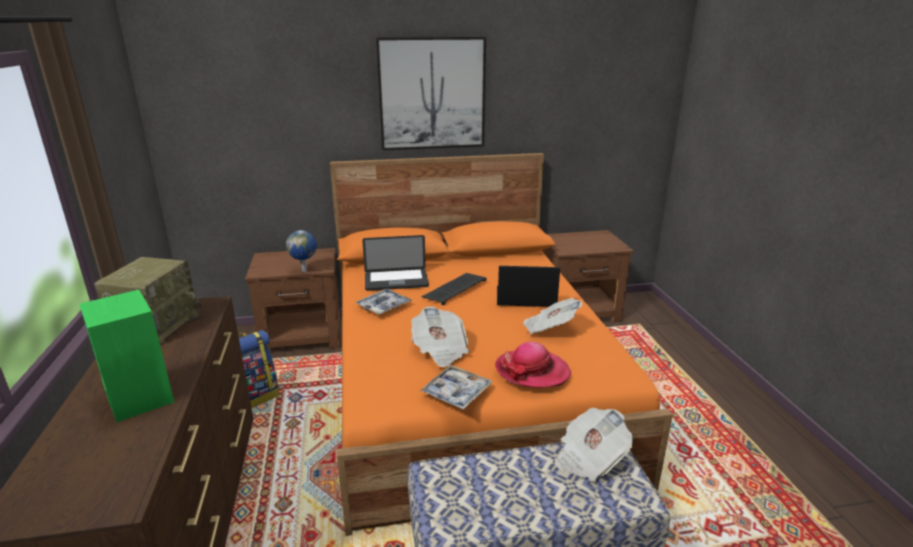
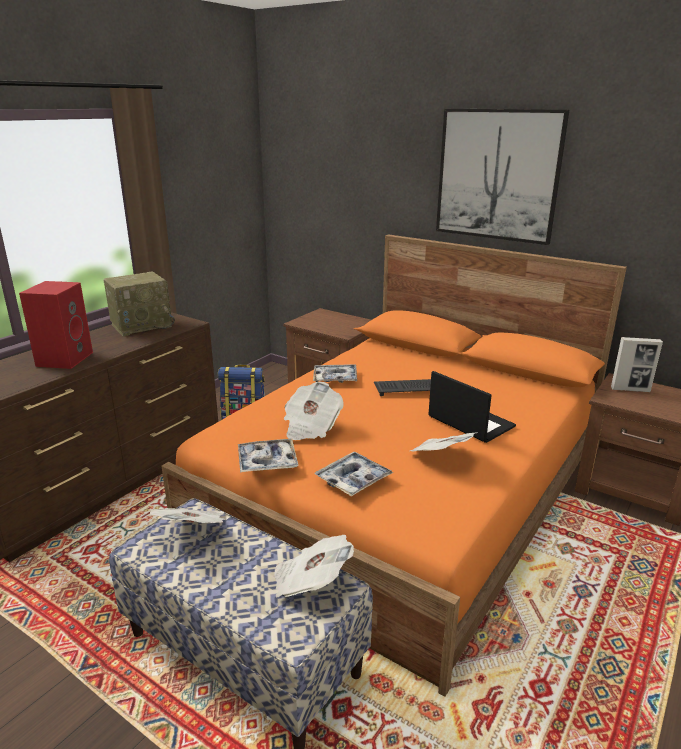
camera: 45 degrees right, 0 degrees up
(138, 397) = (64, 358): green speaker -> red speaker
(305, 271) = (329, 332): globe -> none
(396, 281) = (381, 363): laptop -> none
(458, 484) = (194, 531): none -> newspaper
(532, 371) = (353, 479): hat -> tray
(566, 241) = (630, 389): none -> picture frame

